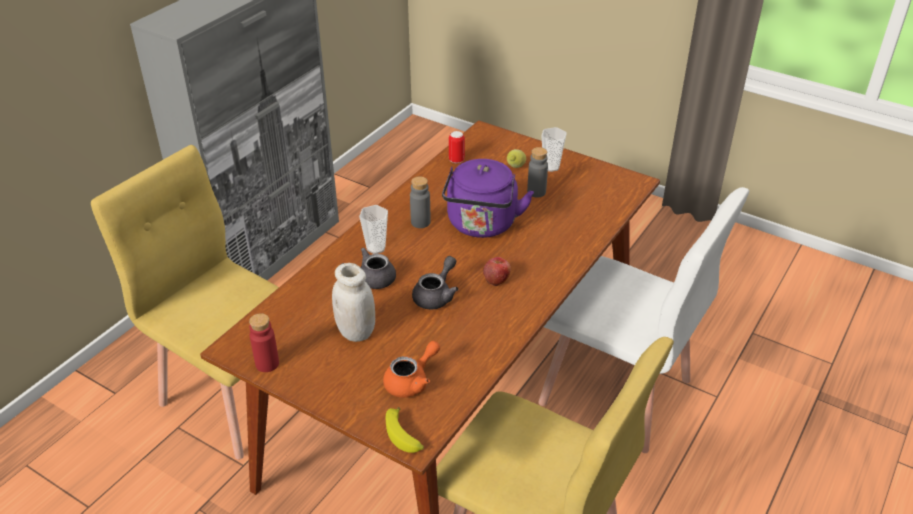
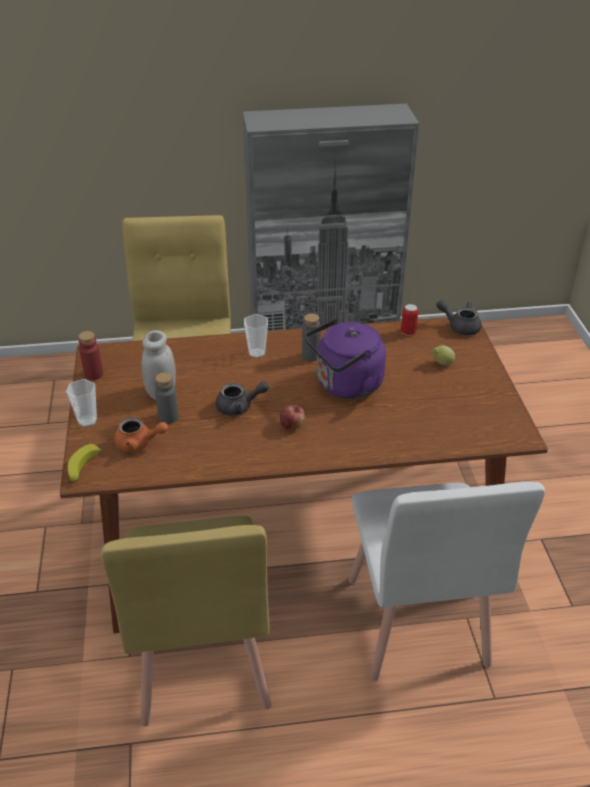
camera: 50 degrees right, 0 degrees up
(370, 280) = (221, 369): grey teapot -> grey teapot (460, 326)
(536, 192) = (426, 390): grey bottle -> grey bottle (168, 417)
(551, 167) = (470, 381): cup -> cup (87, 421)

